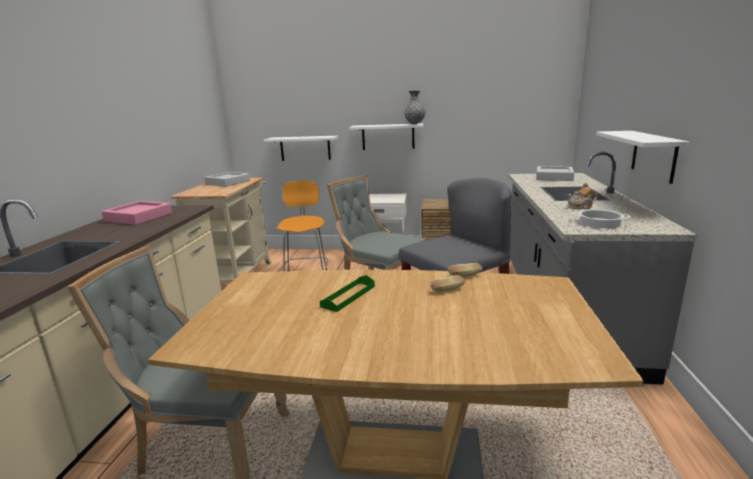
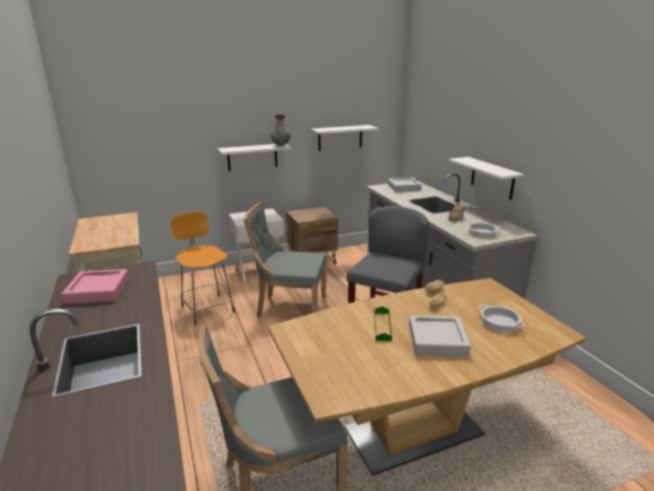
camera: 30 degrees left, 5 degrees up
(228, 182) = (107, 224): grey tray -> grey tray (437, 340)
(305, 148) = (167, 173): white shelf -> white shelf (340, 137)
(511, 326) = (500, 322): none -> cooking pot

